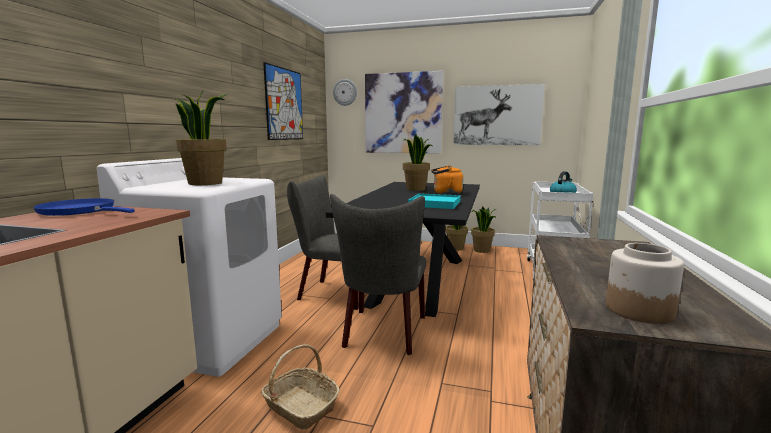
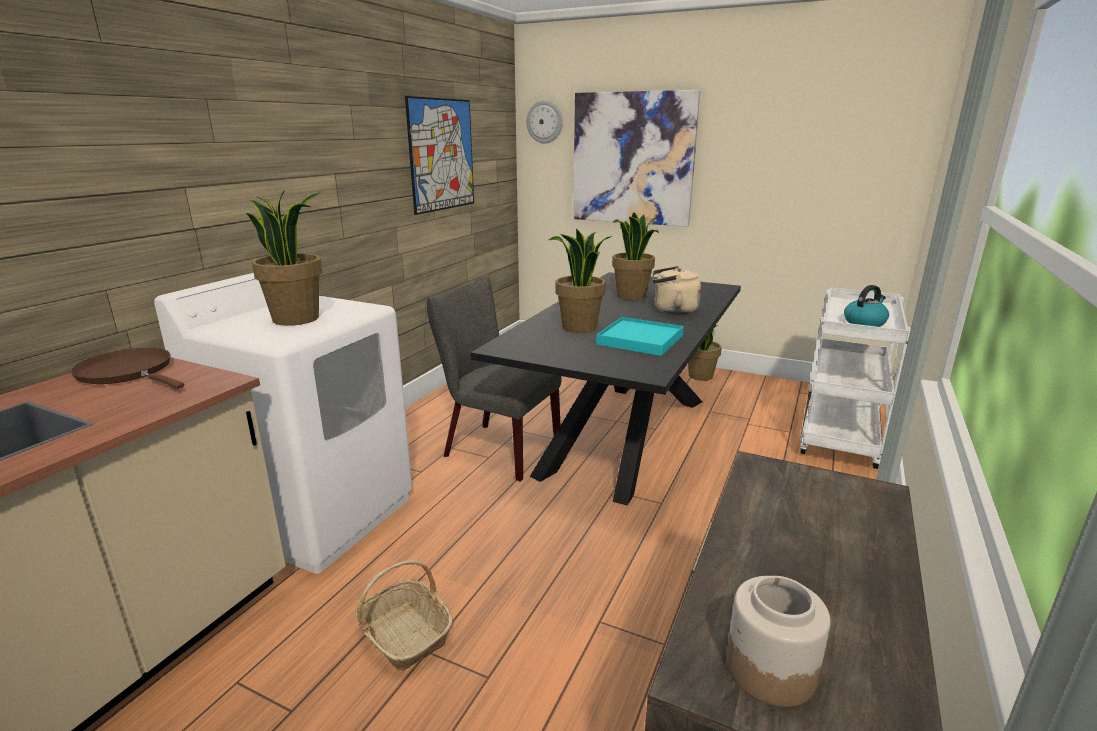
camera: 10 degrees right, 10 degrees up
(80, 211) = (129, 372): blue frying pan -> brown frying pan
(383, 334) = (544, 528): grey chair -> none
(445, 193) = (672, 310): orange kettle -> beige kettle
(482, 250) = (740, 383): potted plant -> potted plant (579, 328)
(497, 115) = (785, 168): picture -> none

